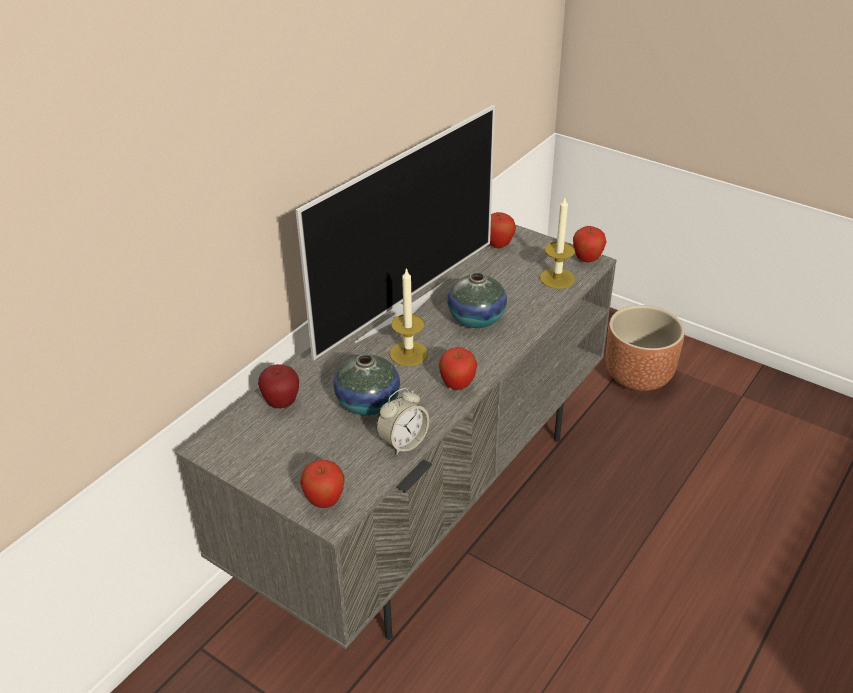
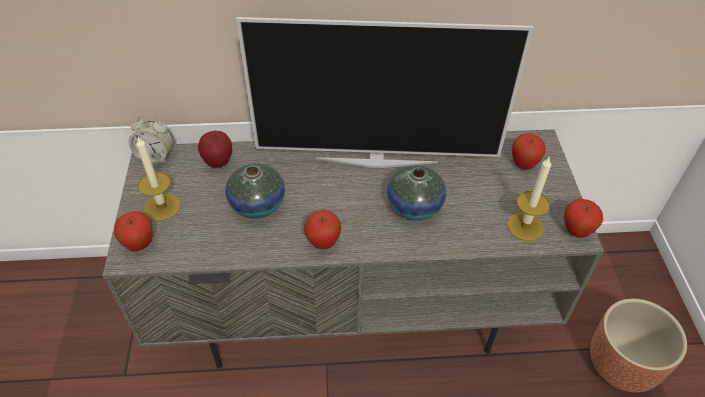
camera: 50 degrees right, 10 degrees up
(403, 442) = (232, 250): alarm clock -> alarm clock (156, 157)
(408, 354) = (332, 193): candle -> candle (162, 207)

